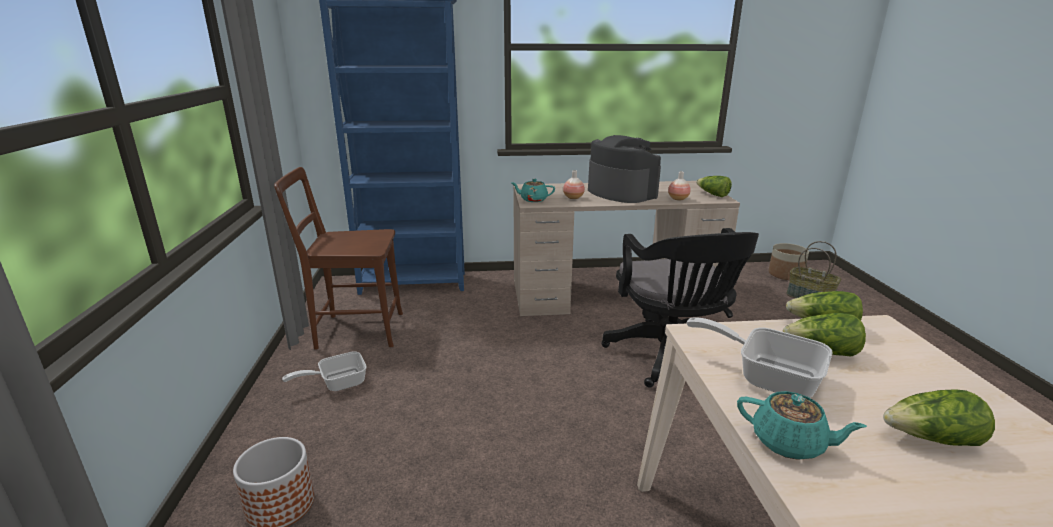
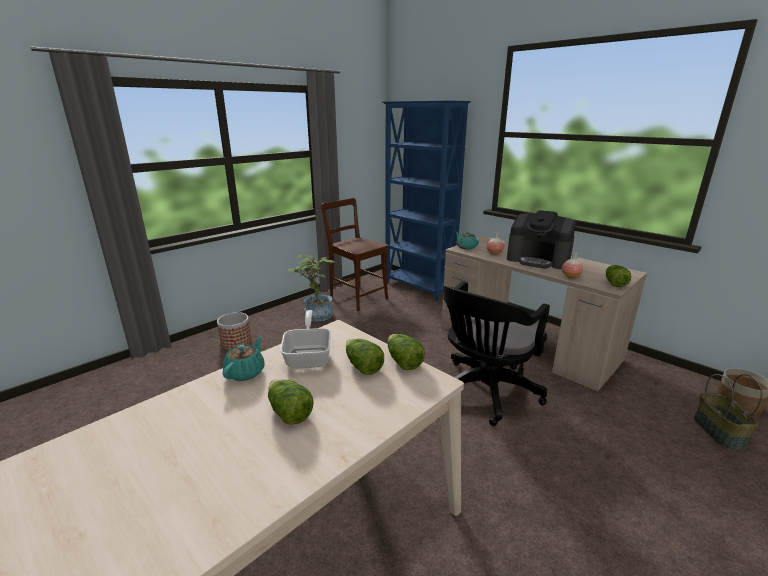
camera: 50 degrees right, 0 degrees up
(337, 383) = (315, 314): frying pan -> potted plant
(620, 192) = (538, 260): coffee machine -> coffee machine turned 105 degrees clockwise
(789, 443) = (246, 372): turquoise teapot -> turquoise teapot turned 150 degrees counterclockwise

